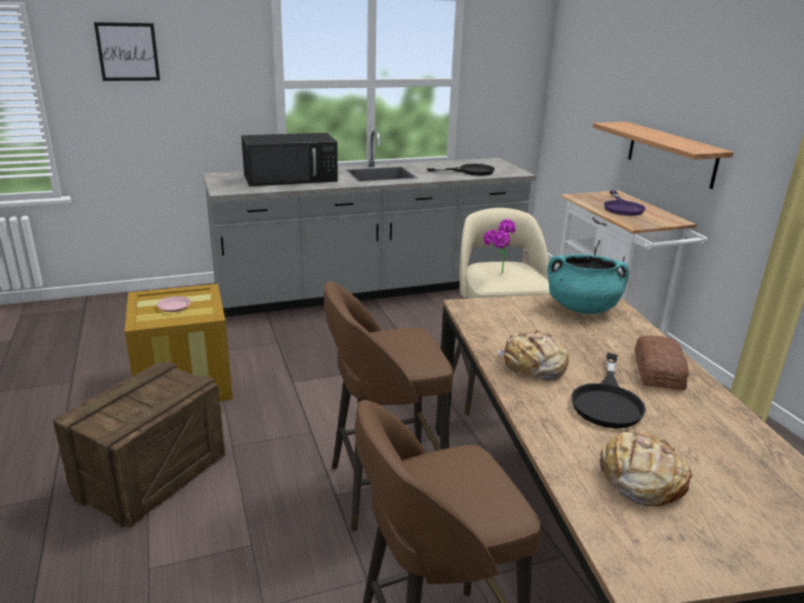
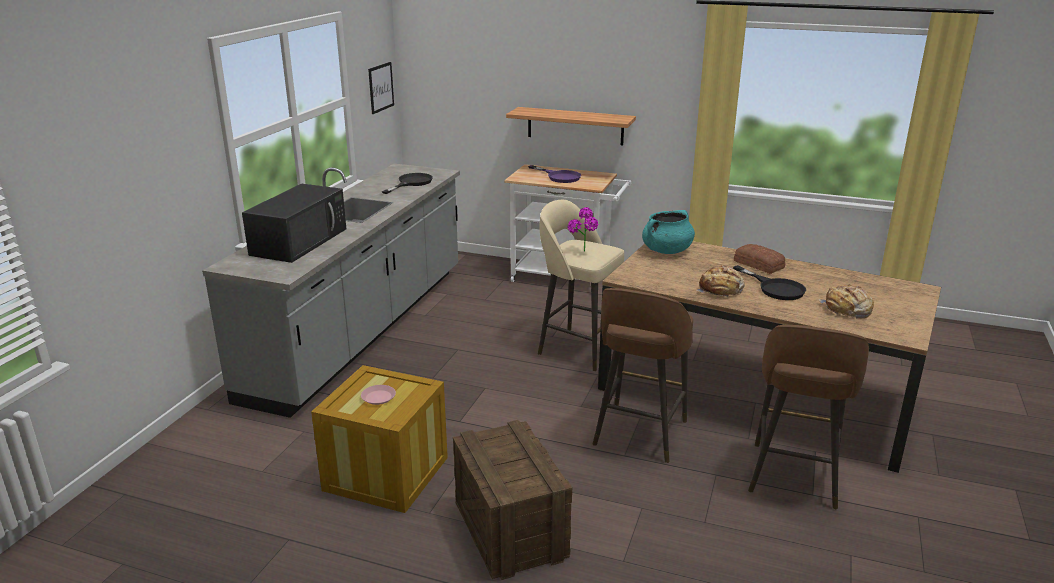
camera: 50 degrees left, 0 degrees up
(128, 52) = (96, 151): picture -> picture (381, 87)

